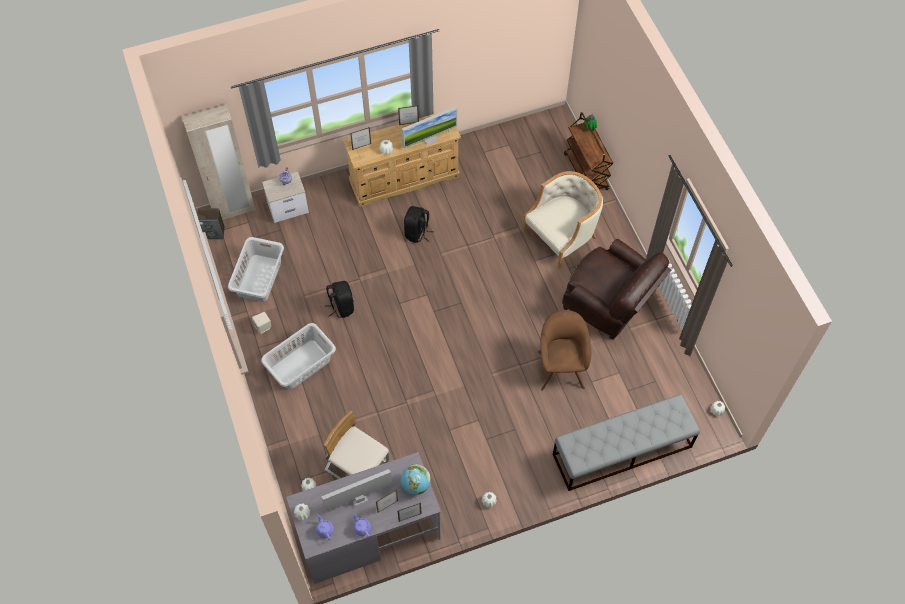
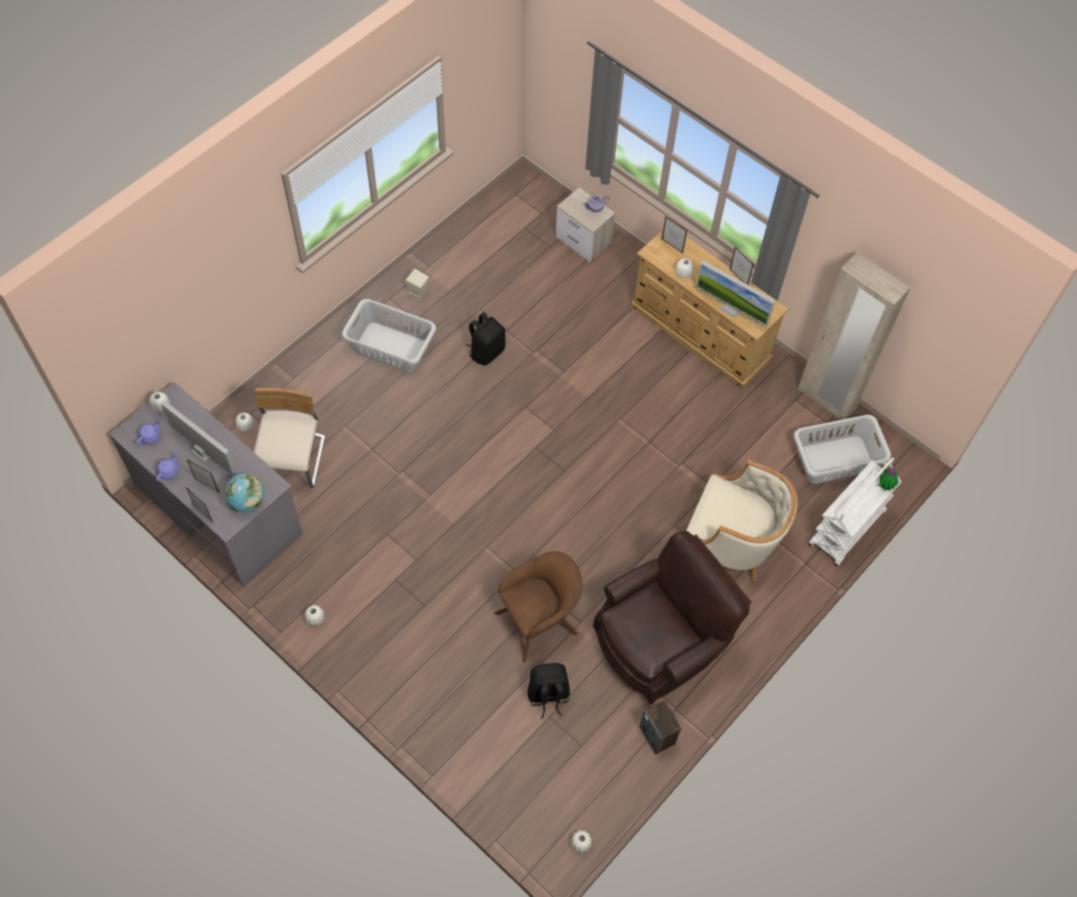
camera: 60 degrees right, 0 degrees up
(214, 232) = (508, 189): speaker -> speaker (657, 735)
(233, 210) = (548, 193): beige wardrobe -> beige wardrobe (826, 399)
(258, 278) = (476, 257): grey laundry basket -> grey laundry basket (834, 459)
(417, 233) = (632, 381): black backpack -> black backpack (548, 695)
(586, 172) = (846, 529): brown cart -> white cart
(609, 305) = (662, 641): brown armchair -> brown armchair turned 135 degrees counterclockwise
(622, 451) = (459, 744): grey bench -> none

